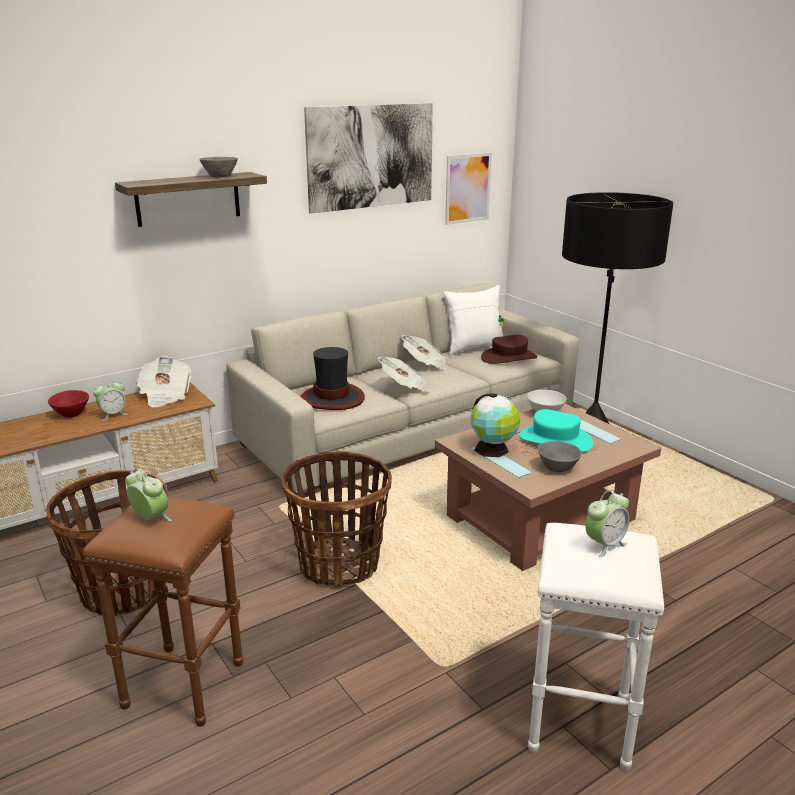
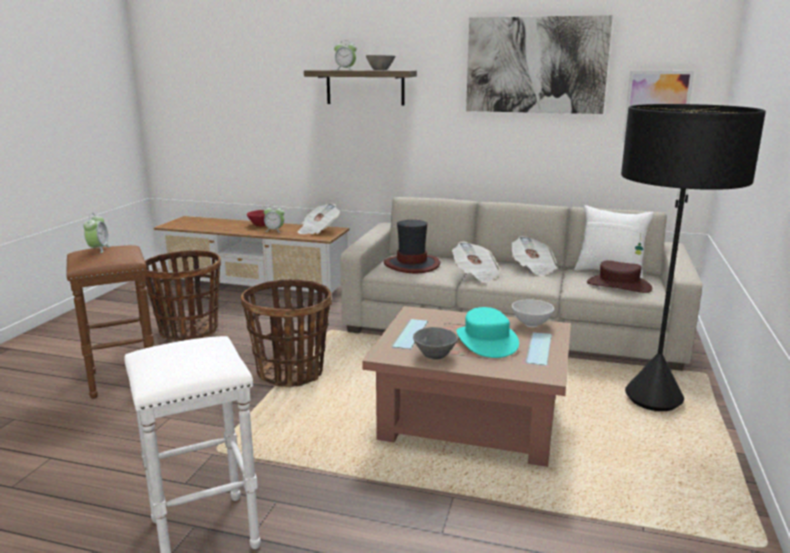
camera: 50 degrees right, 5 degrees down
(493, 450) = (422, 326): globe -> none
(604, 545) = (190, 351): alarm clock -> alarm clock (345, 69)

